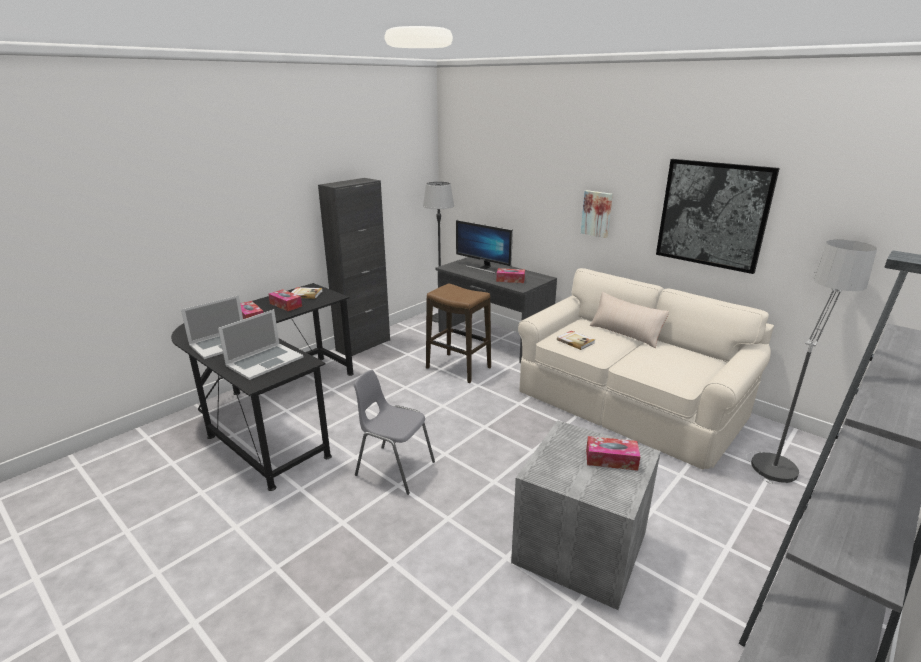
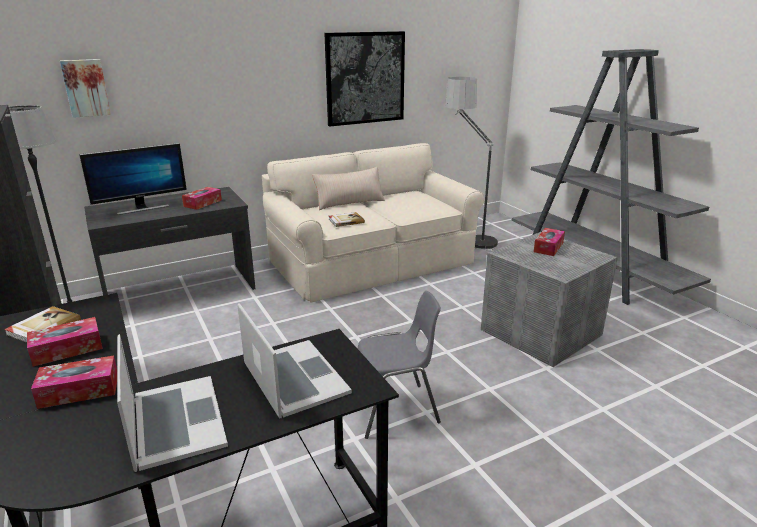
camera: 70 degrees left, 0 degrees up
(394, 468) = (395, 410): grey chair -> grey chair turned 150 degrees counterclockwise
(458, 368) = (222, 327): stool -> none
(597, 213) = (260, 101): picture -> picture (86, 88)

